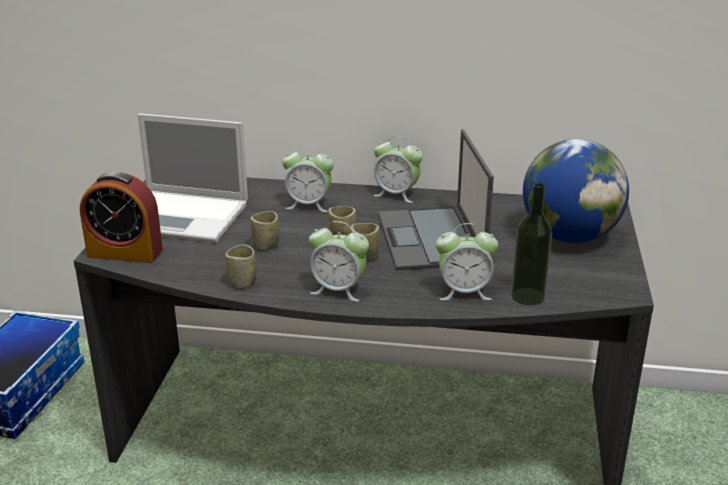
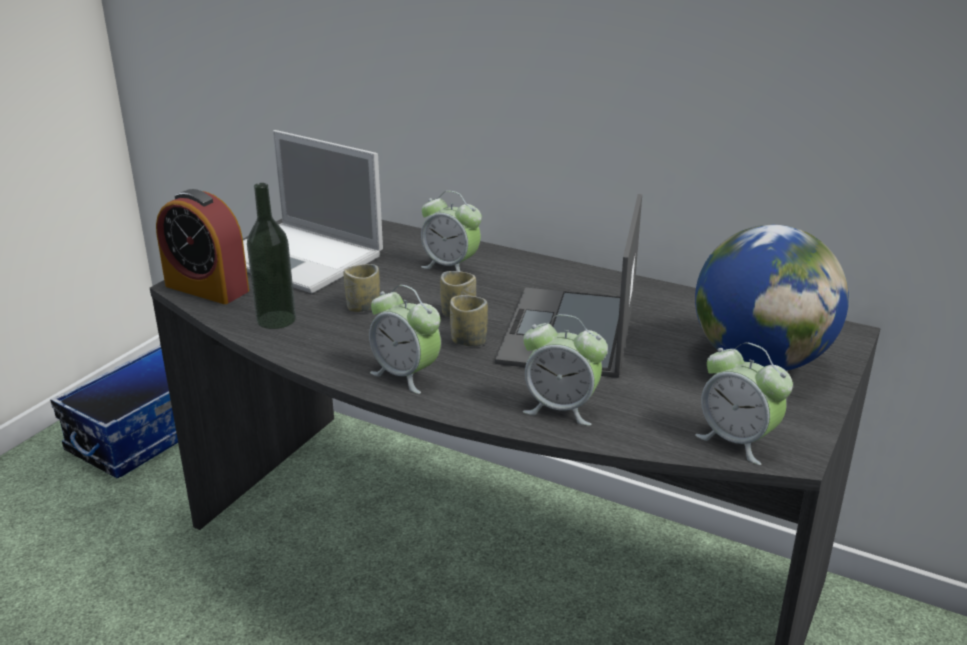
camera: 20 degrees right, 0 degrees up
(242, 283) = (302, 345): cup -> none
(396, 194) = (567, 271): alarm clock -> alarm clock (737, 441)
(527, 296) = (643, 431): bottle -> bottle (276, 320)

